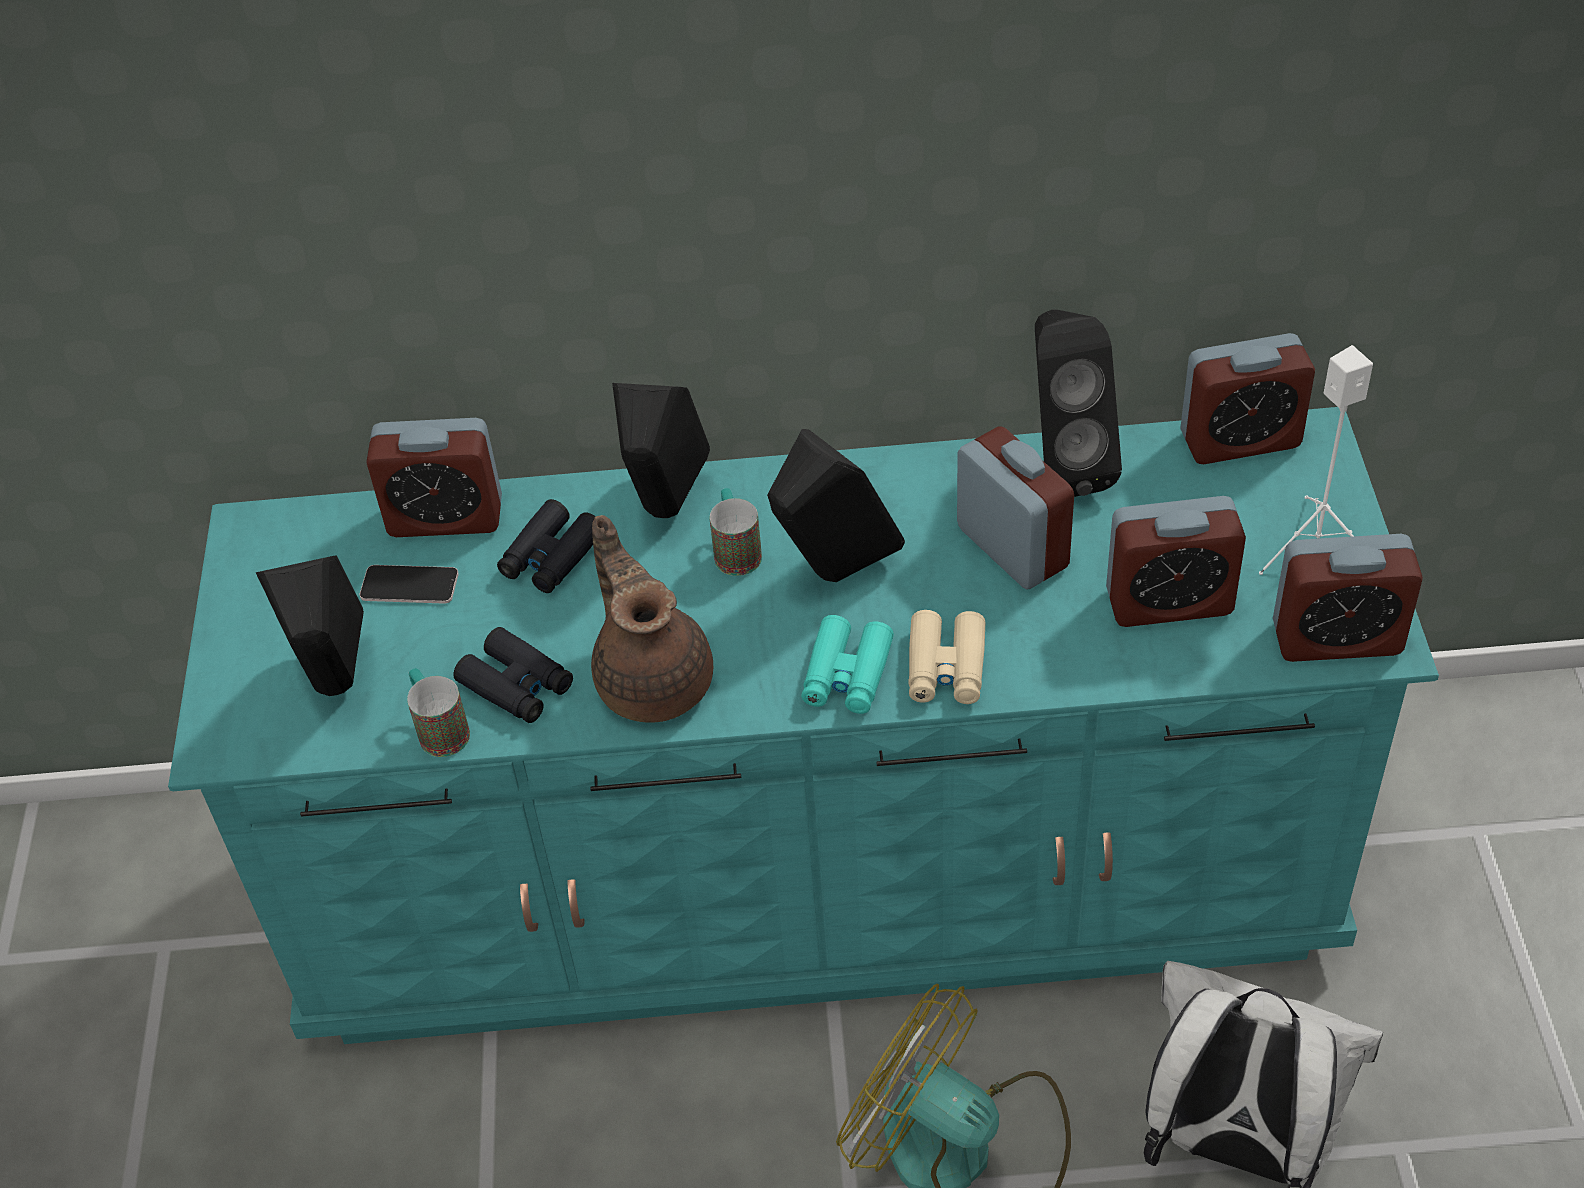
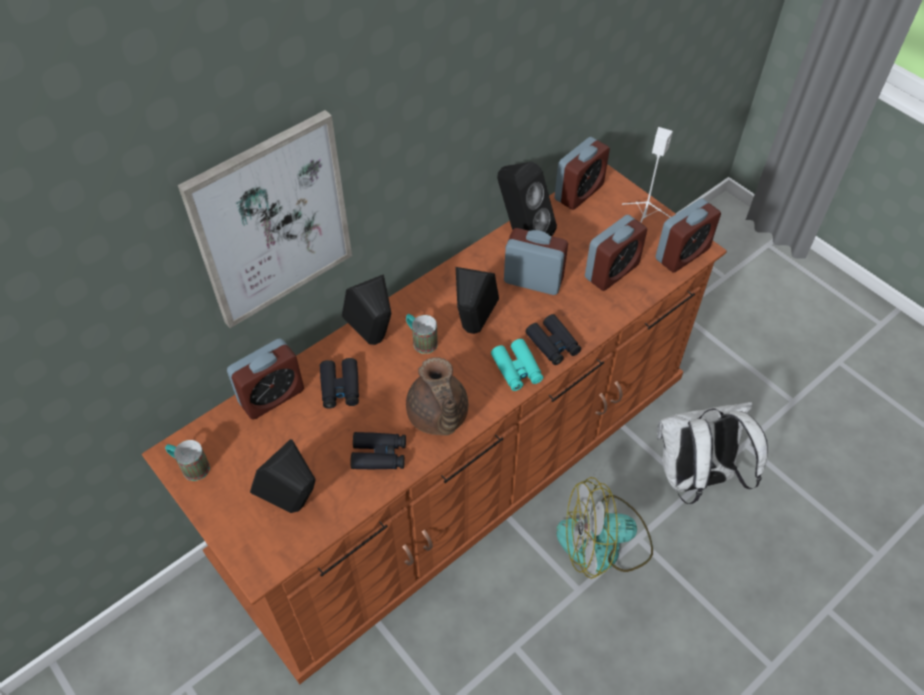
camera: 40 degrees left, 5 degrees up
(409, 585) = (284, 437): phone -> none
(439, 729) = (362, 495): mug -> mug (190, 467)
(507, 204) = (271, 221): none -> picture
(653, 678) = (437, 417): brown teapot -> brown teapot turned 135 degrees counterclockwise
(814, 877) = (459, 471): turquoise dresser -> brown dresser
(946, 667) = (553, 344): beige binoculars -> black binoculars

